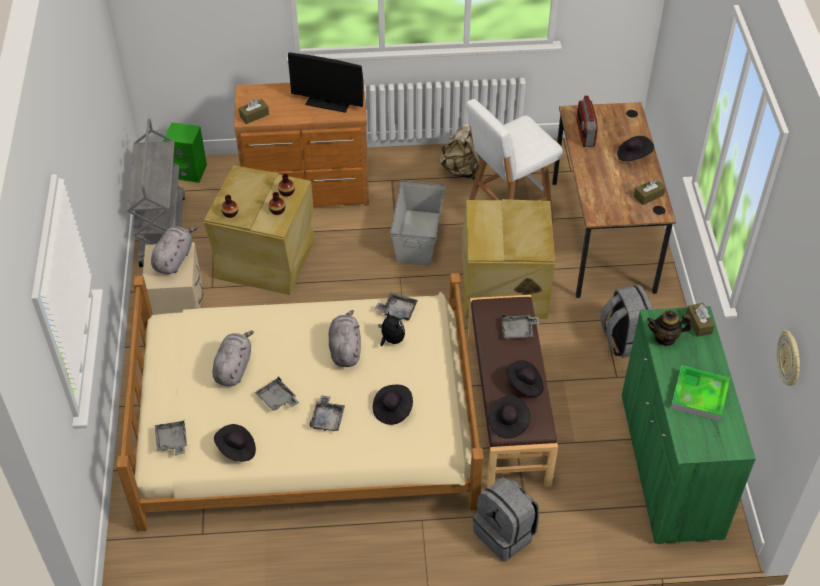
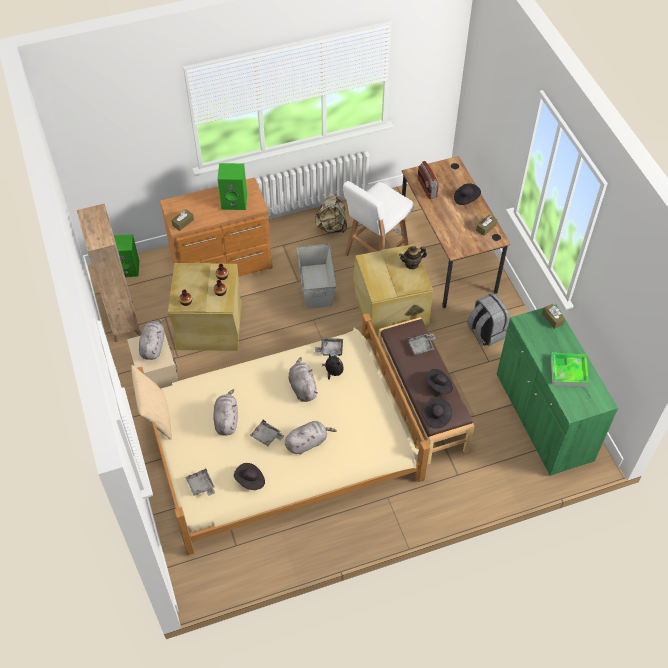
camera: 15 degrees left, 5 degrees up
(148, 345) = (156, 417): none -> beige pillow
(162, 230) = (123, 320): grey cart -> brown bookcase
(327, 418) = (307, 442): grey tray -> grey plush toy
(328, 102) = (235, 201): monitor -> green speaker
(392, 410) = (351, 425): black hat -> none
(505, 534) = (448, 493): grey backpack -> none
(665, 338) = (533, 334): teapot -> teapot (412, 264)
(790, 359) = (632, 337): wall clock -> none

